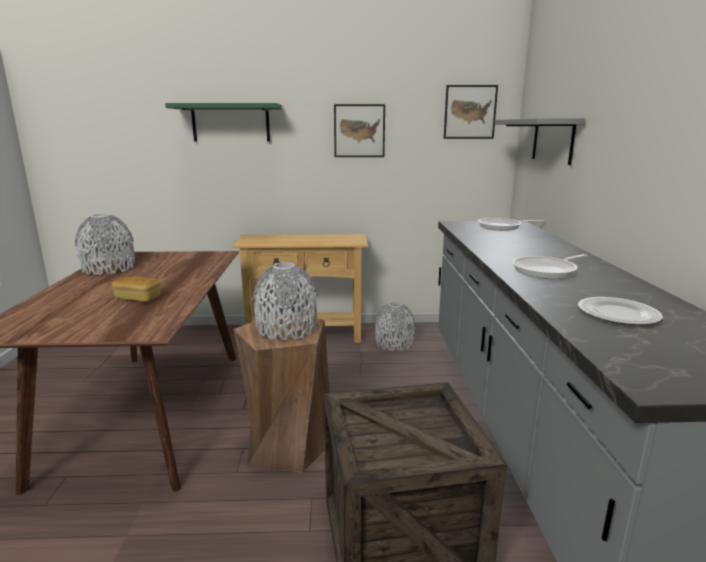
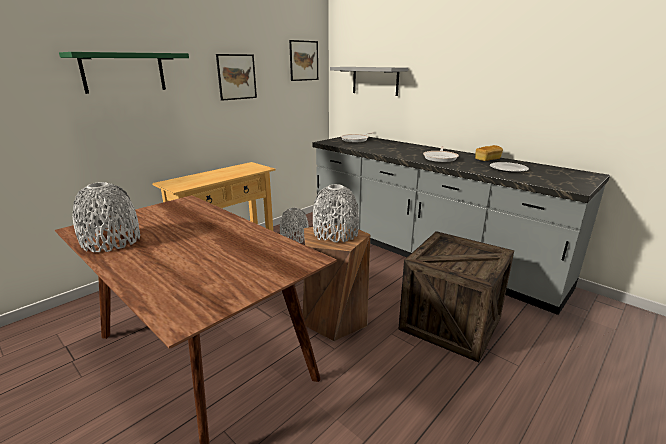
camera: 45 degrees left, 5 degrees up
(138, 298) = (227, 248): bread -> bread (487, 159)

